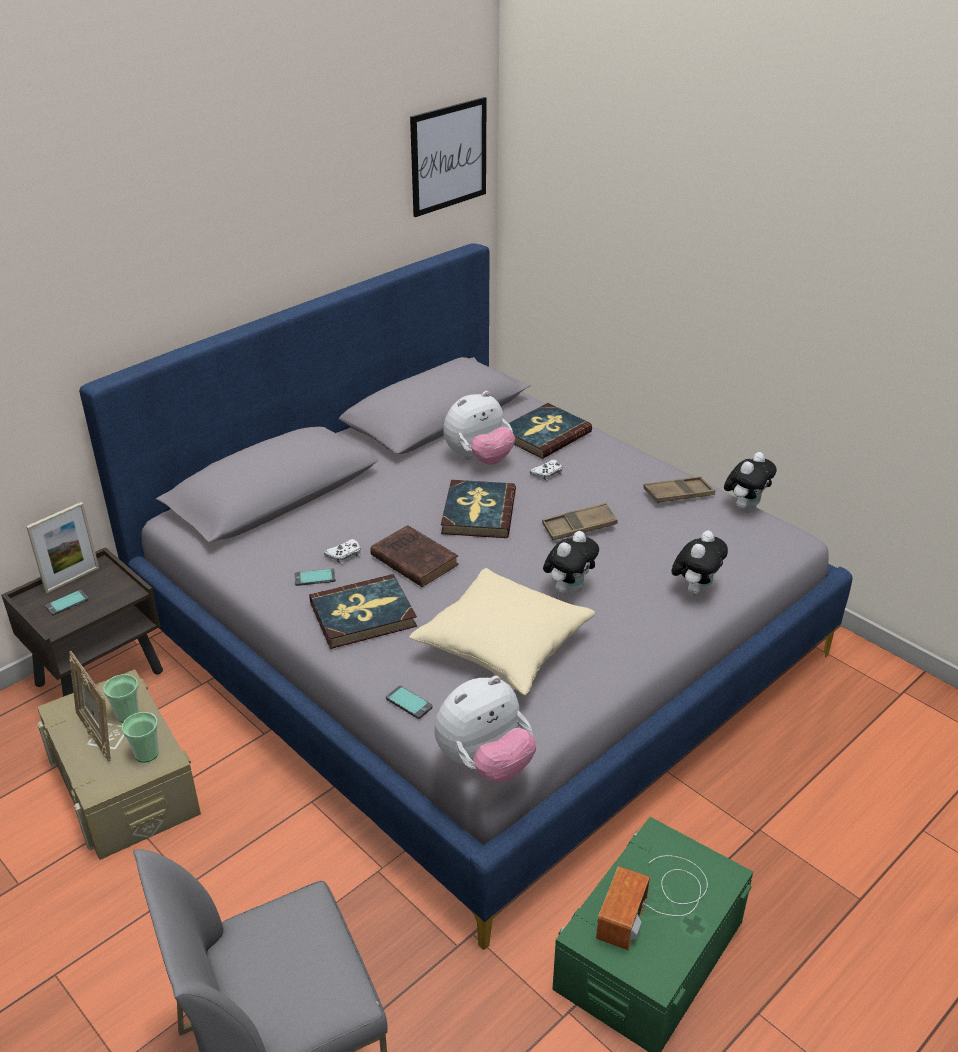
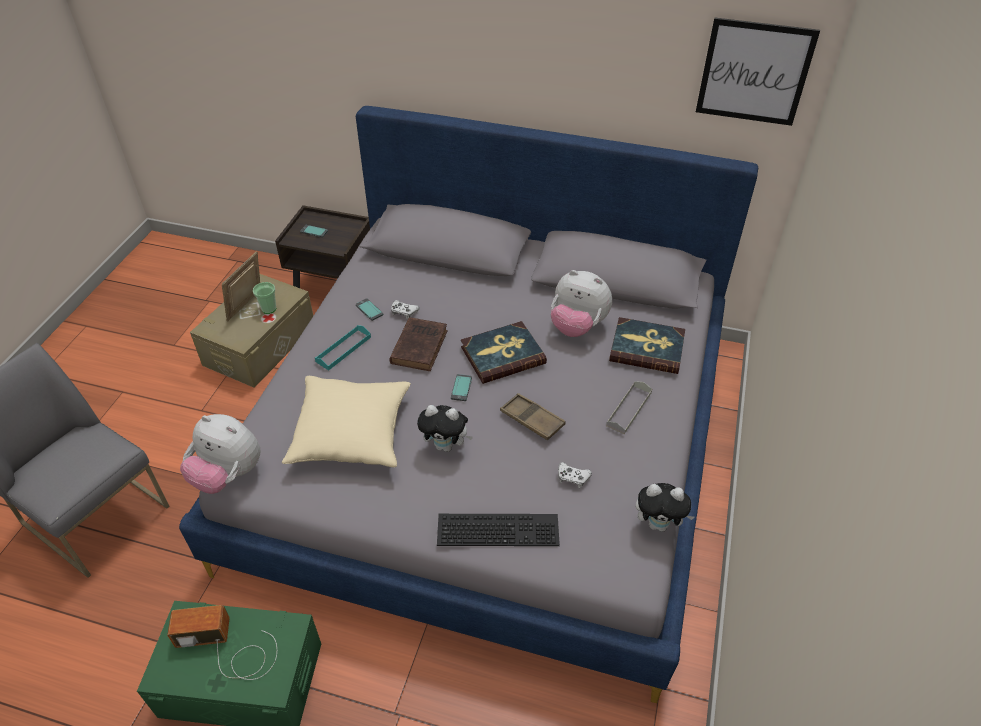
camera: 60 degrees right, 10 degrees up
(72, 579) = (336, 222): picture frame -> none
(146, 754) = (242, 332): cup -> none
(363, 615) = (343, 349): book -> turquoise tray
(409, 703) = (267, 411): phone -> phone (461, 388)
(547, 473) = (591, 372): white game controller -> white game controller (572, 477)
(610, 471) = (629, 409): none -> grey tray
(678, 494) = (634, 467): brown tray -> none
(695, 590) = (499, 528): plush toy -> keyboard

